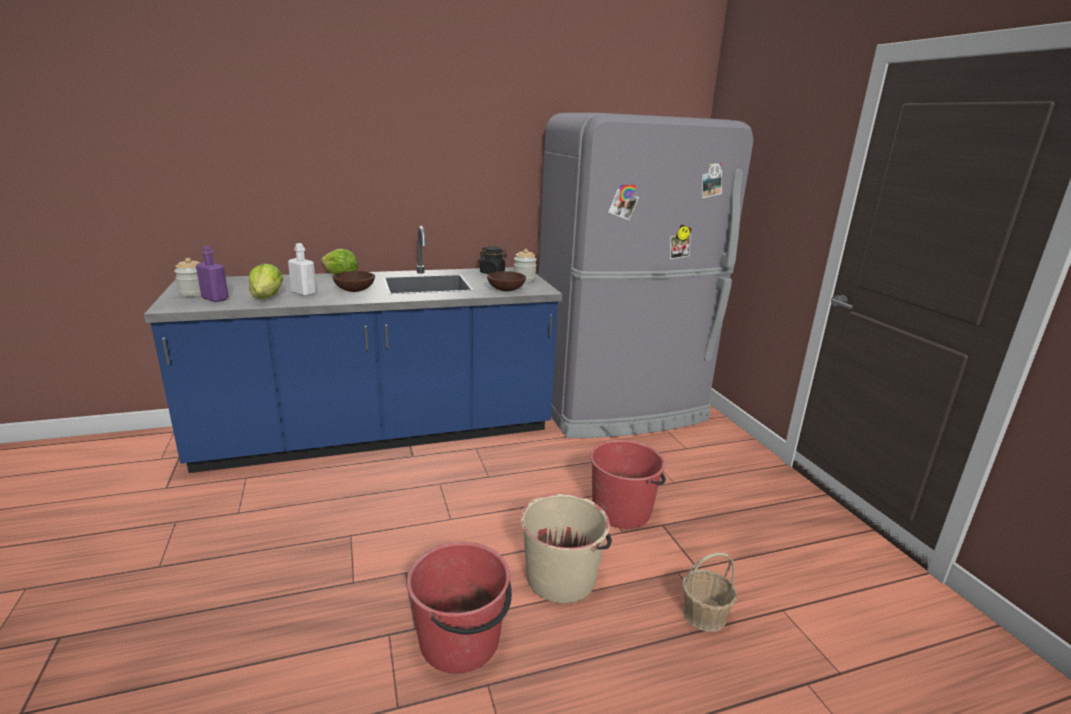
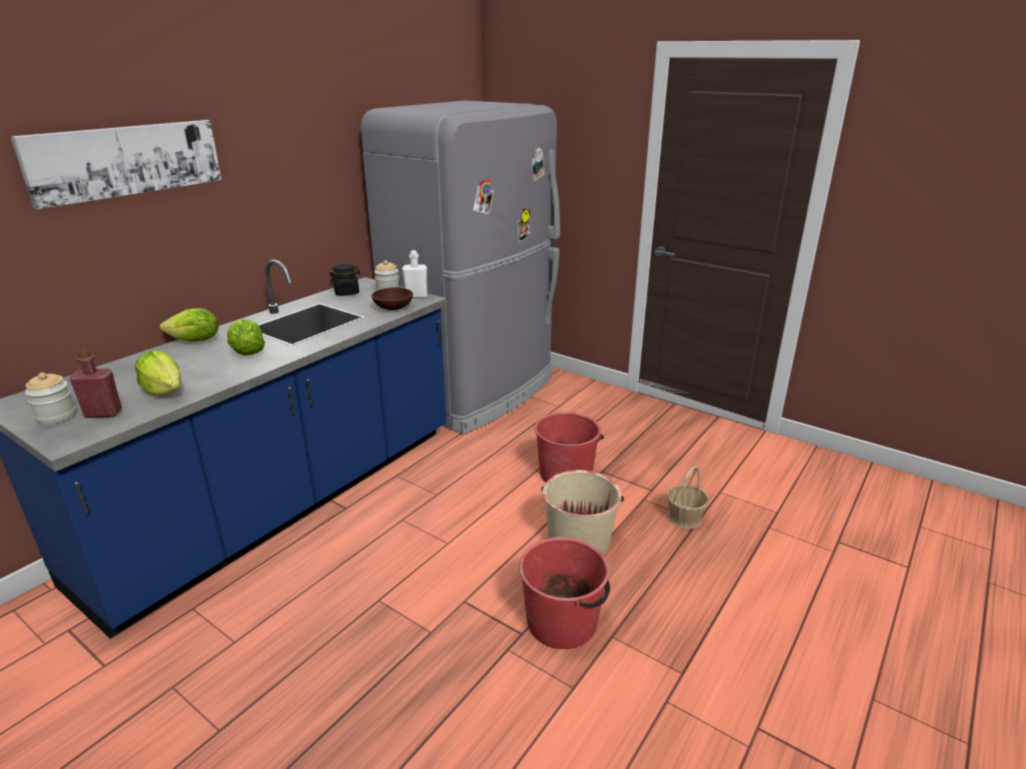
camera: 35 degrees left, 5 degrees up
(215, 299) = (103, 413): purple bottle -> red bottle
(304, 293) = (198, 372): white bottle -> white bottle (416, 296)
(320, 125) = (126, 160): none -> picture
(354, 290) = (247, 352): brown bowl -> lettuce

